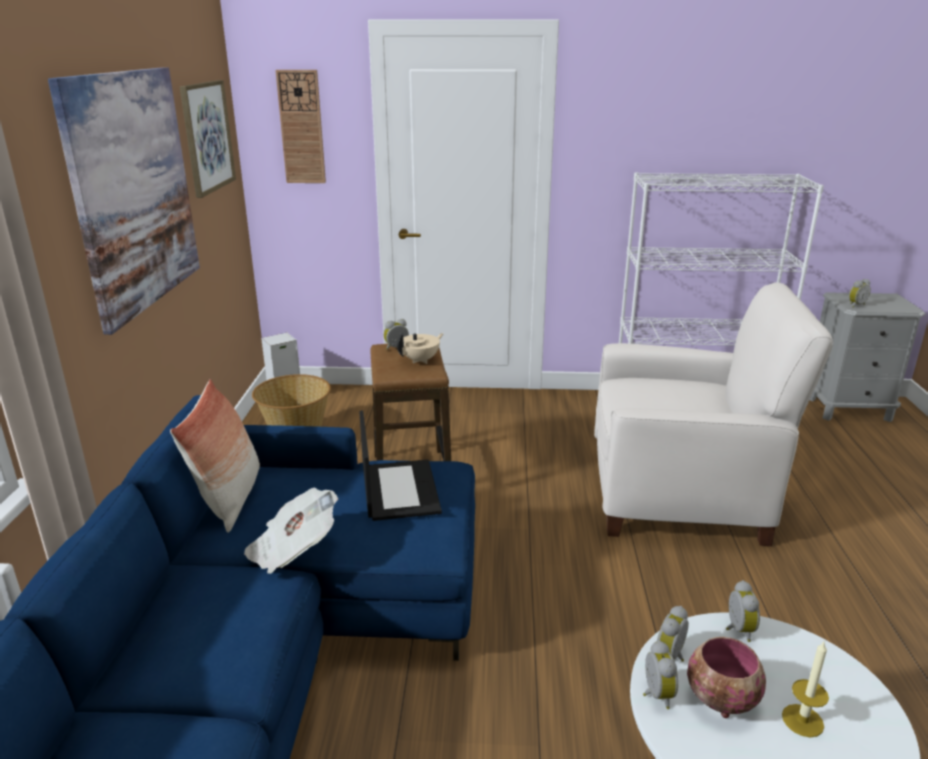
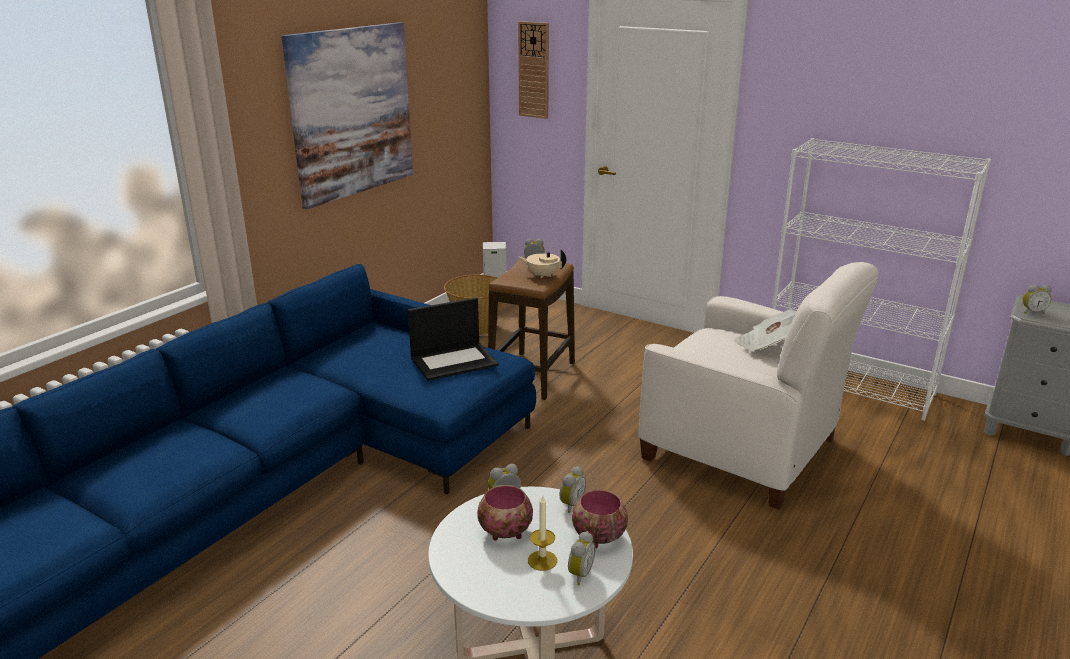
camera: 30 degrees right, 0 degrees up
(207, 137) = (446, 74): picture -> none
(230, 498) = (351, 339): pillow -> none
(293, 549) = (354, 376): newspaper -> newspaper (767, 346)
(398, 489) = (454, 361): laptop -> laptop turned 45 degrees clockwise
(421, 360) = (542, 275): beige teapot -> beige teapot turned 150 degrees counterclockwise
(655, 694) = (467, 514): alarm clock -> alarm clock (579, 574)
(810, 659) = (597, 537): none -> bowl

